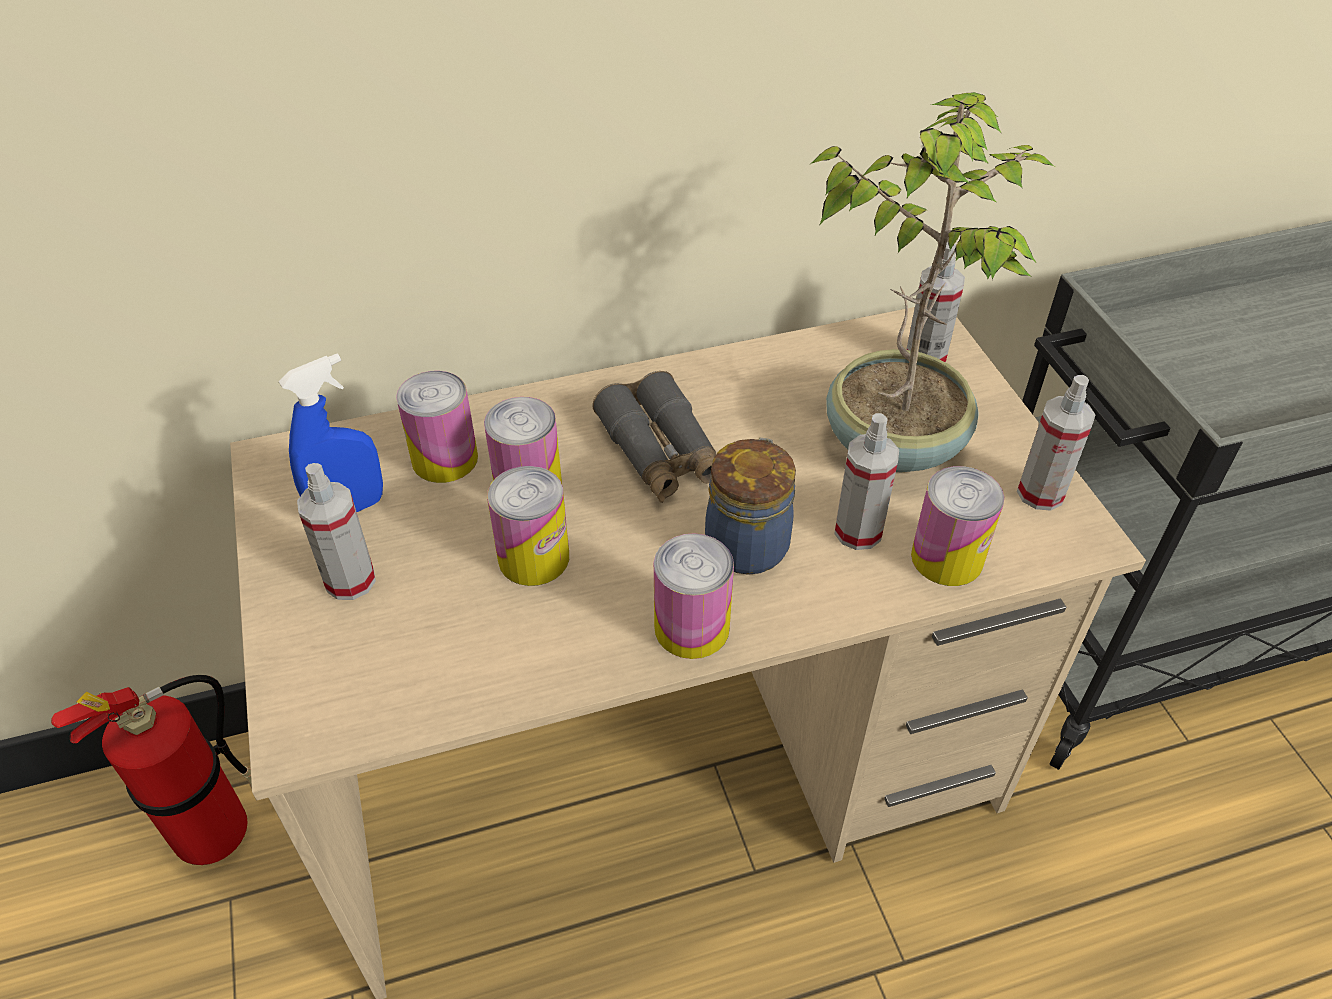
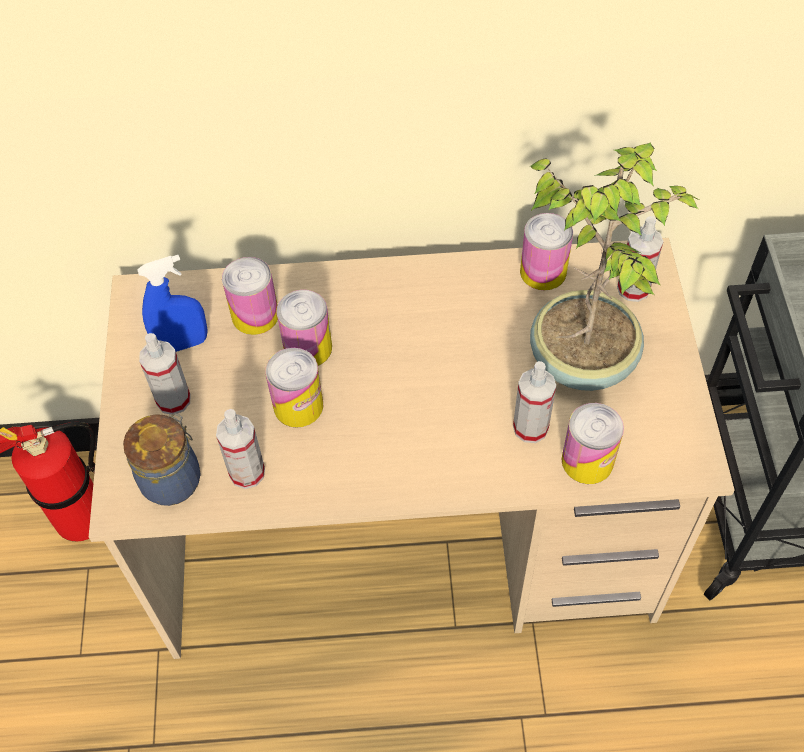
camera: 15 degrees right, 10 degrees up
(661, 453) = (408, 337): grey binoculars -> none
(691, 627) = (391, 479): can -> can (543, 271)
(748, 543) = (449, 422): jar -> jar (173, 478)
(1040, 493) = (677, 421): spray bottle -> spray bottle (247, 472)

